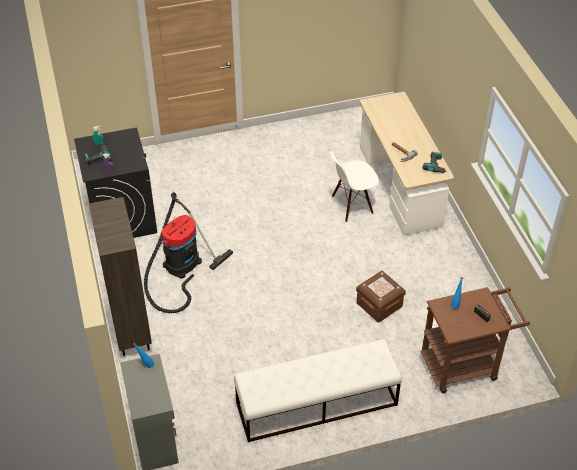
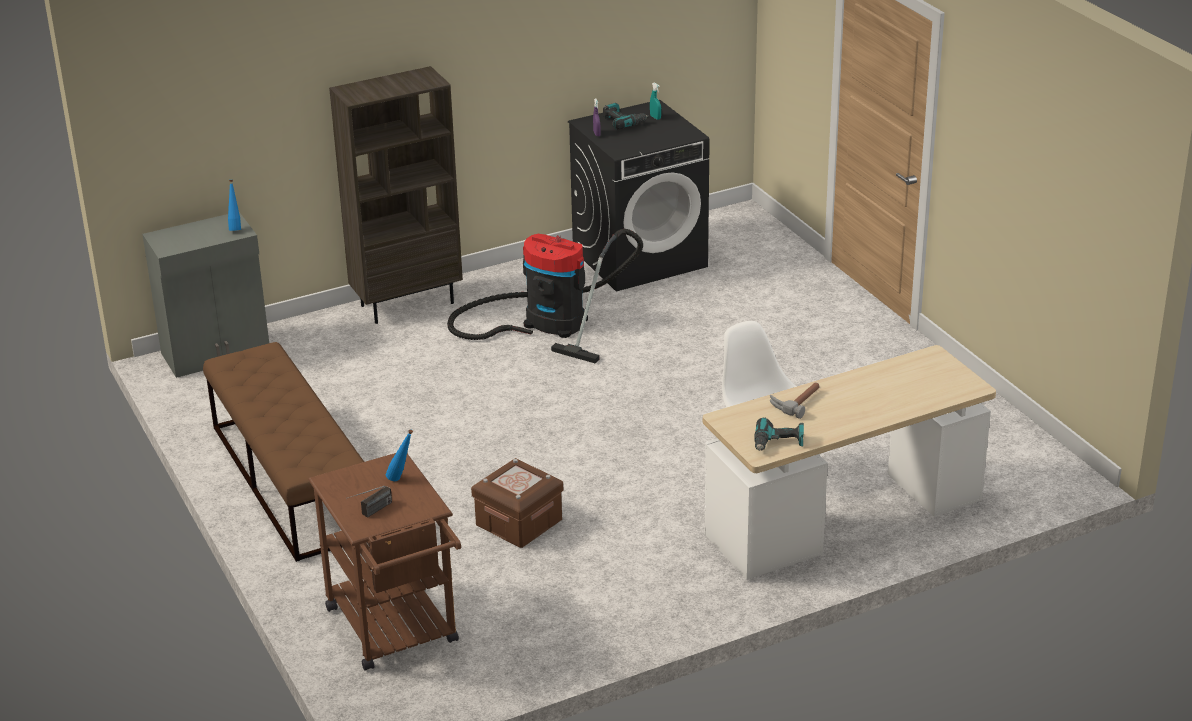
camera: 80 degrees right, 15 degrees down
(316, 404) = (290, 480): white bench -> brown bench

